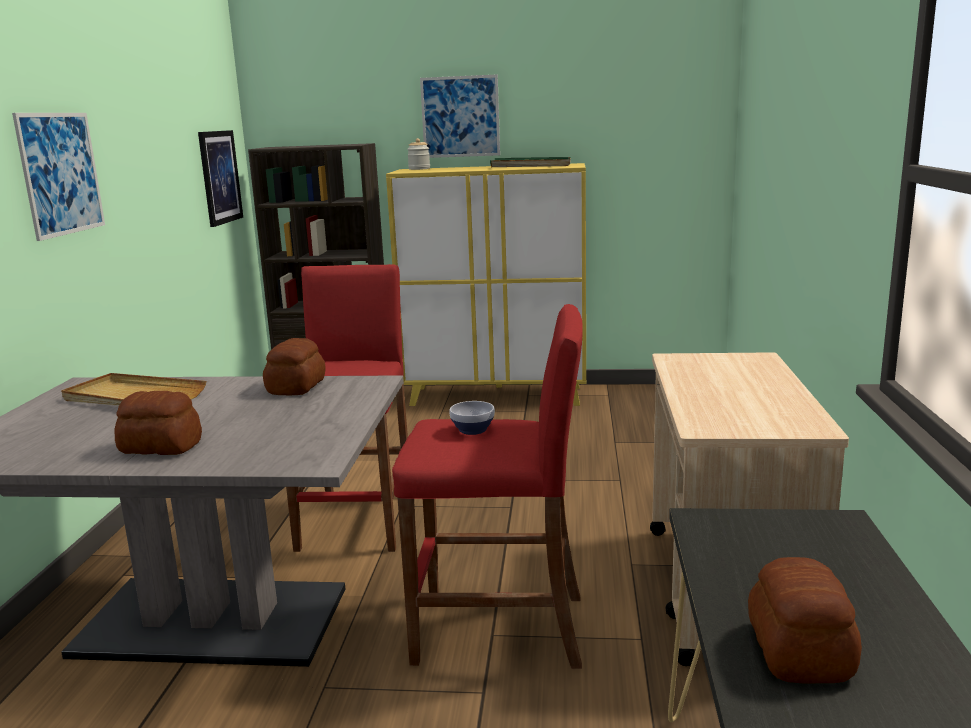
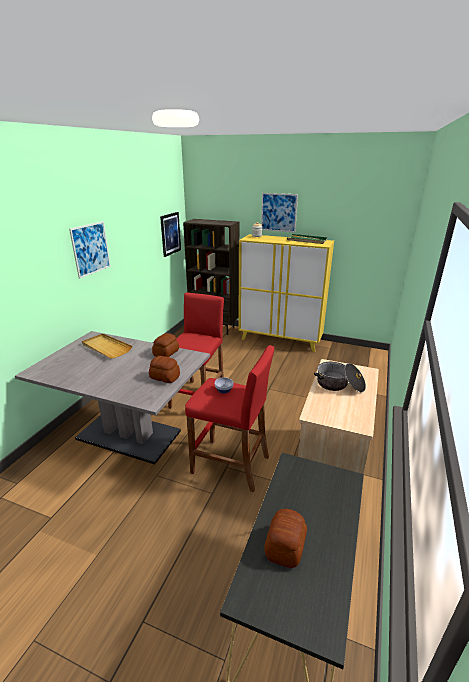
camera: 15 degrees right, 10 degrees up
(161, 446) = (103, 380): bread -> bread (165, 377)
(720, 382) = (339, 385): none -> cooking pot

